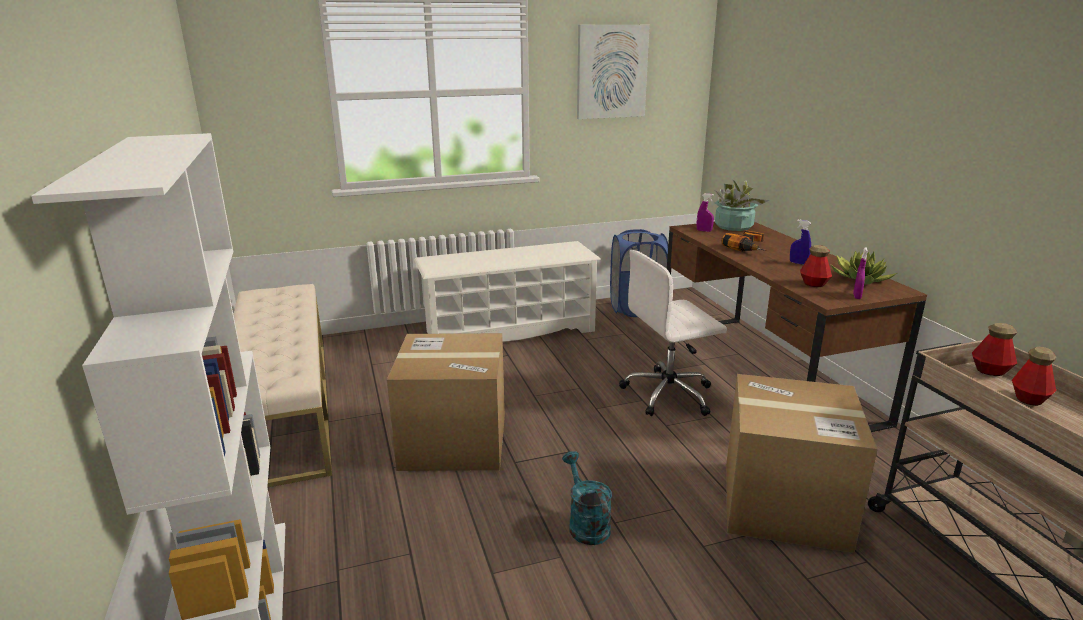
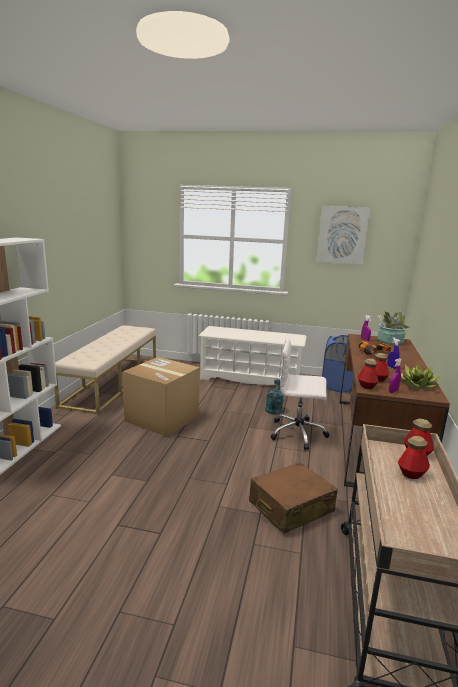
camera: 30 degrees right, 5 degrees down
(585, 523) = (175, 473): turquoise watering can -> turquoise watering can (274, 408)
(784, 504) = (290, 507): cardboard box -> brown suitcase
(821, 297) = (366, 386): none -> bottle

